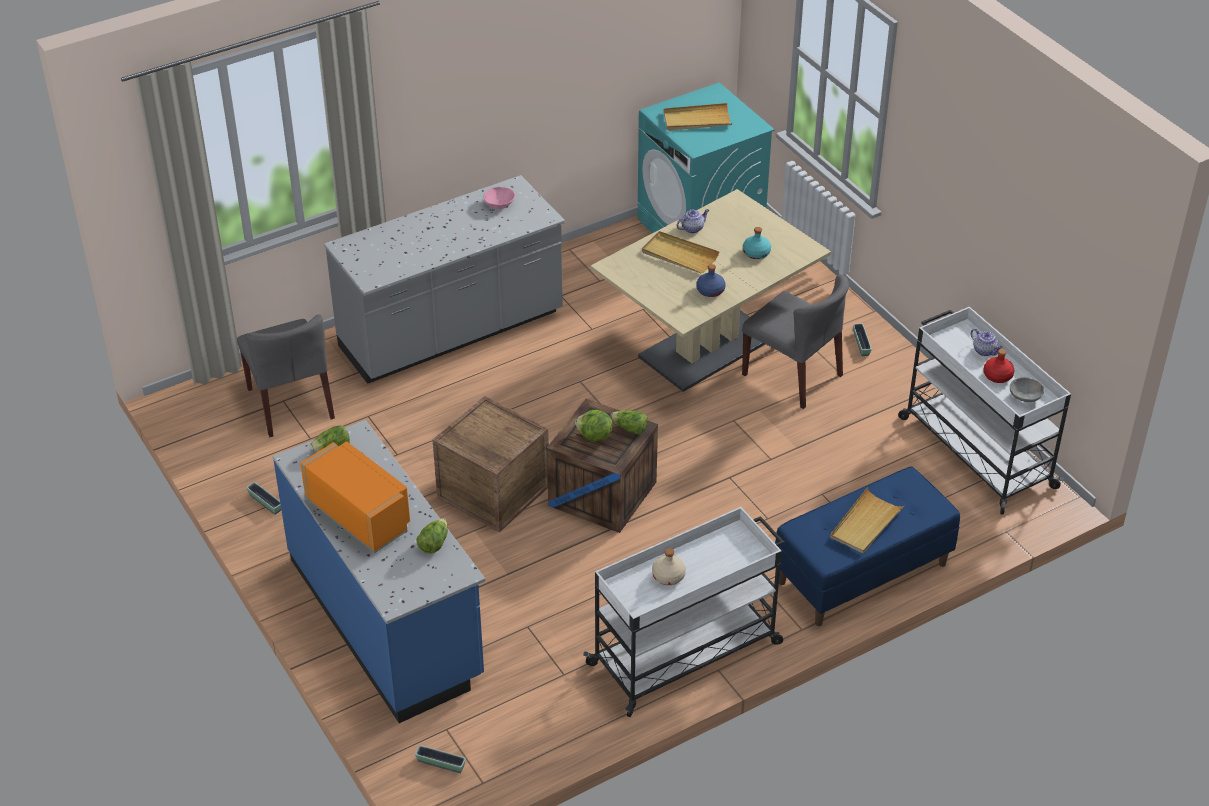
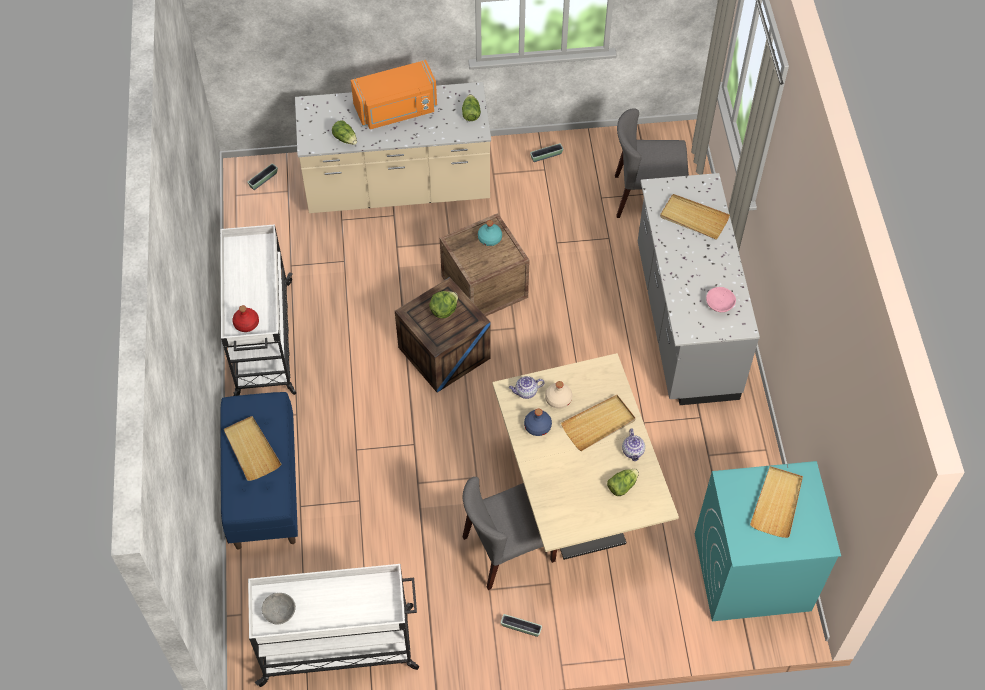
camera: 115 degrees right, 15 degrees up
(387, 619) = (398, 189): blue counter -> beige counter
(398, 244) = (693, 218): none -> beige tray
(630, 428) = (439, 336): lettuce -> lettuce (622, 485)
(668, 576) = (253, 273): beige bottle -> beige bottle (558, 399)
(756, 253) = (572, 486): turquoise bottle -> turquoise bottle (489, 238)
(985, 351) = (353, 615): teapot -> teapot (525, 392)
(997, 375) = (318, 606): red bottle -> red bottle (247, 324)

